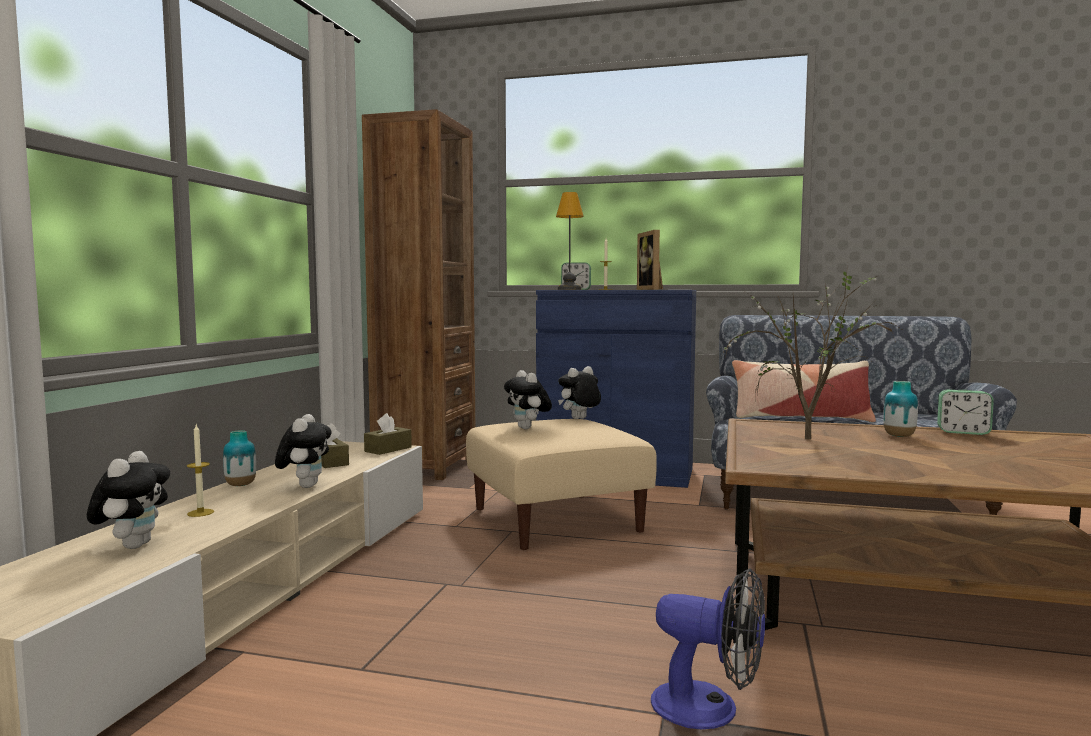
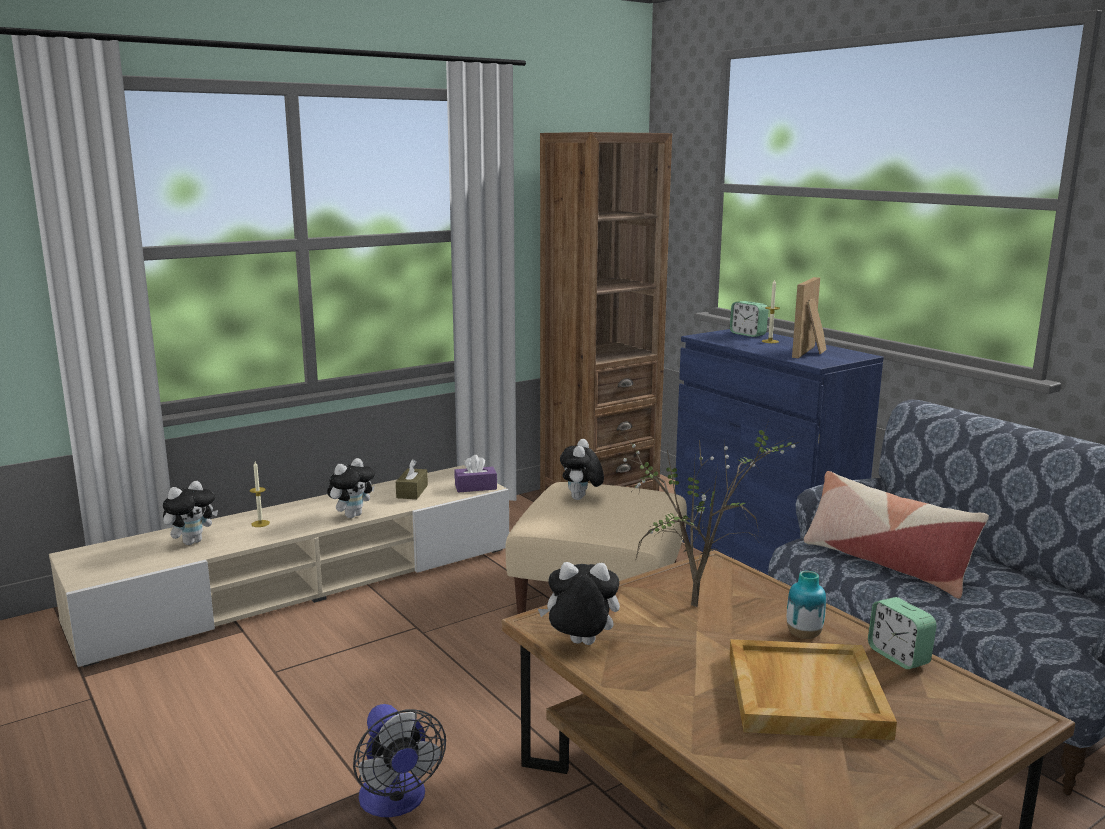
camera: 40 degrees right, 10 degrees up
(240, 485) = (321, 502): vase -> none
(388, 449) = (475, 487): brown tissue box -> purple tissue box
(570, 289) = (720, 339): table lamp -> none
(579, 419) = (665, 496): plush toy -> plush toy (580, 645)
(986, 454) = (804, 693): none -> beige tray

